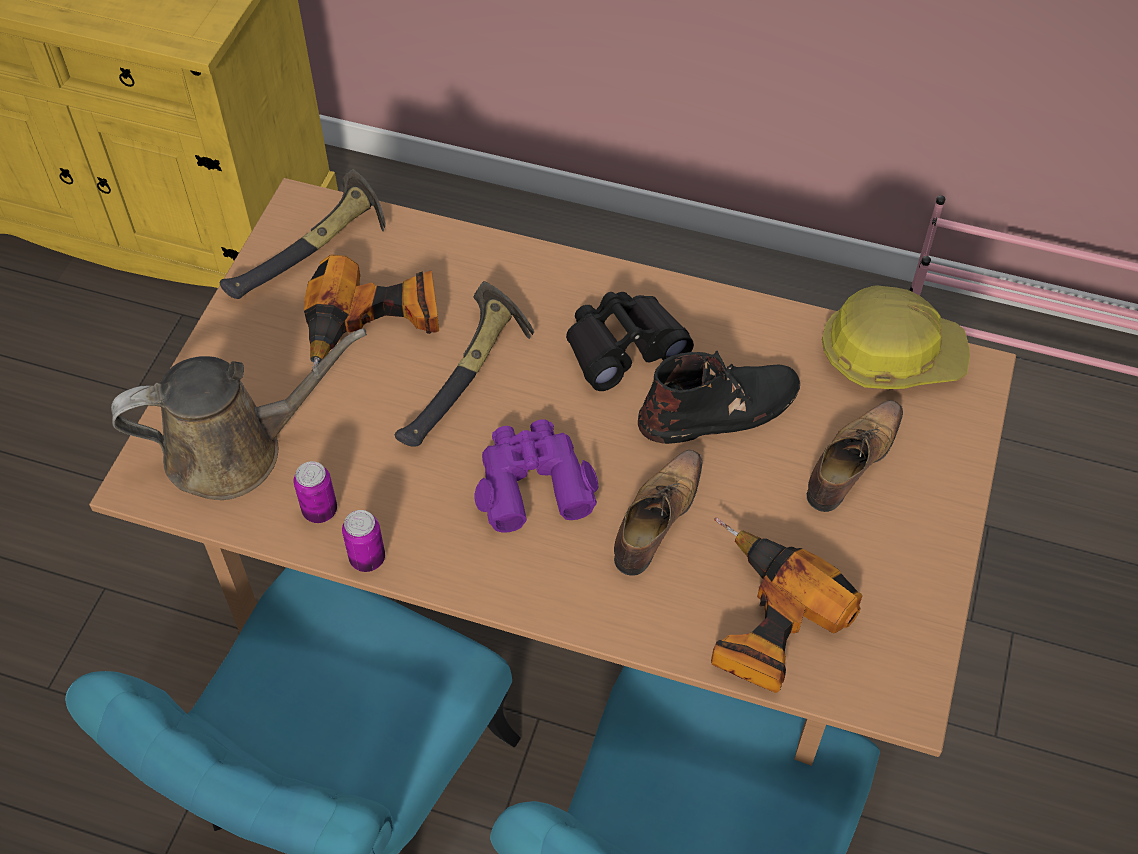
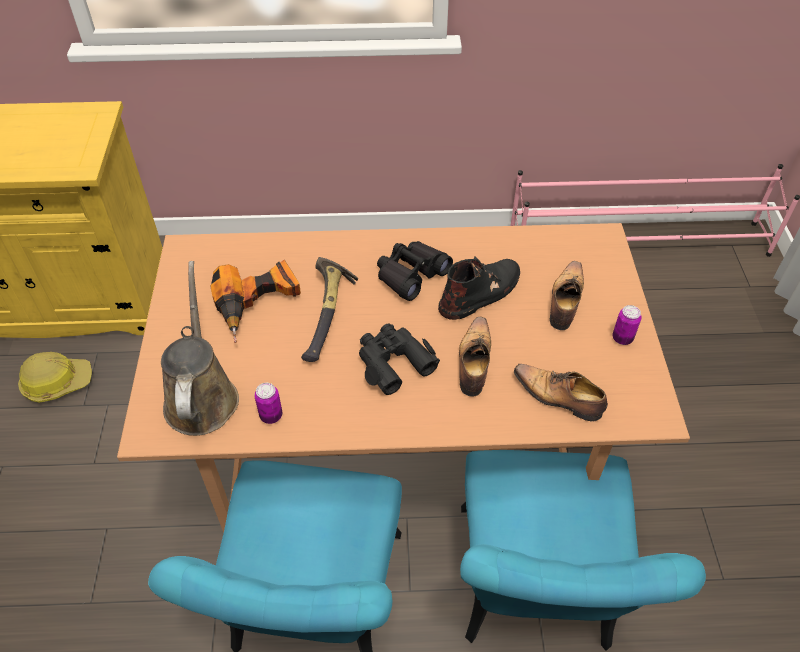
camera: 20 degrees left, 5 degrees down
(236, 450) = (201, 396): brown watering can -> brown watering can turned 60 degrees counterclockwise
(314, 253) = (203, 271): hammer -> none
(367, 558) = (313, 434): can -> can (622, 338)
(532, 482) = (393, 362): purple binoculars -> black binoculars
(761, 618) = (558, 397): power drill -> shoe
(890, 354) = (558, 240): hard hat -> hard hat (57, 382)

